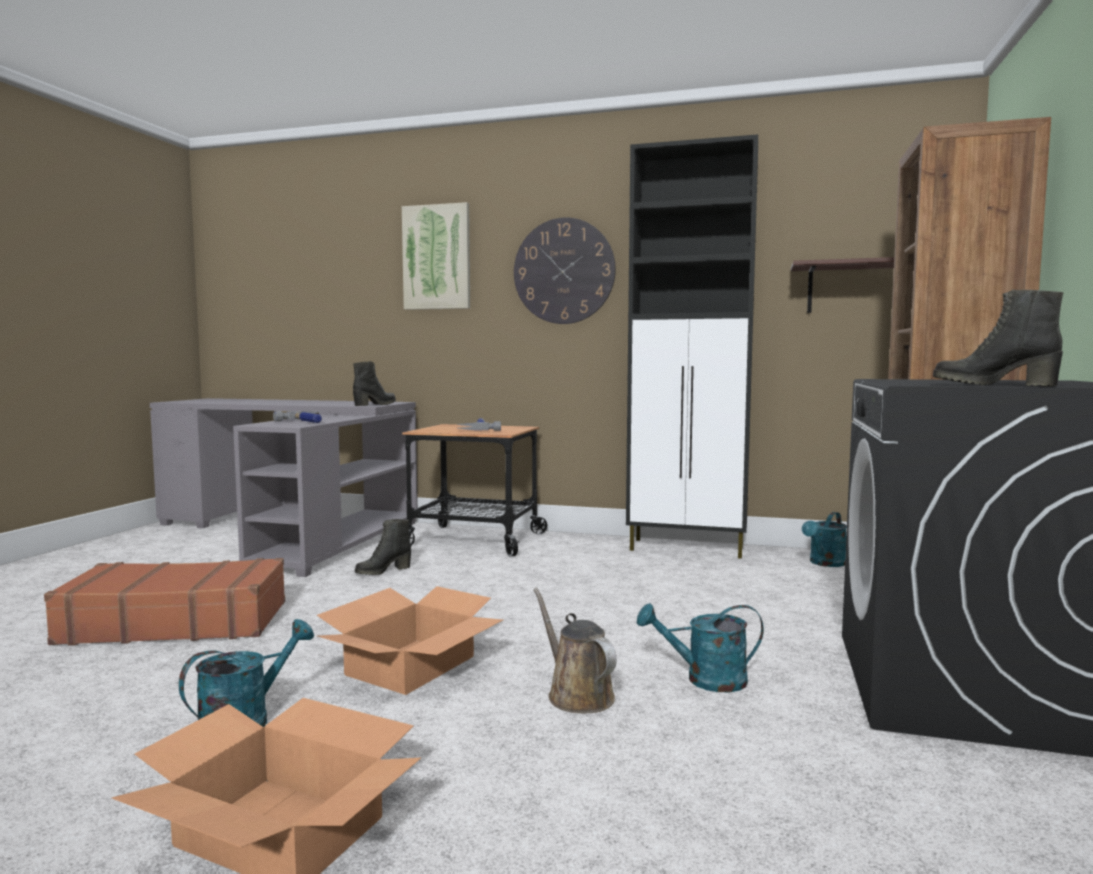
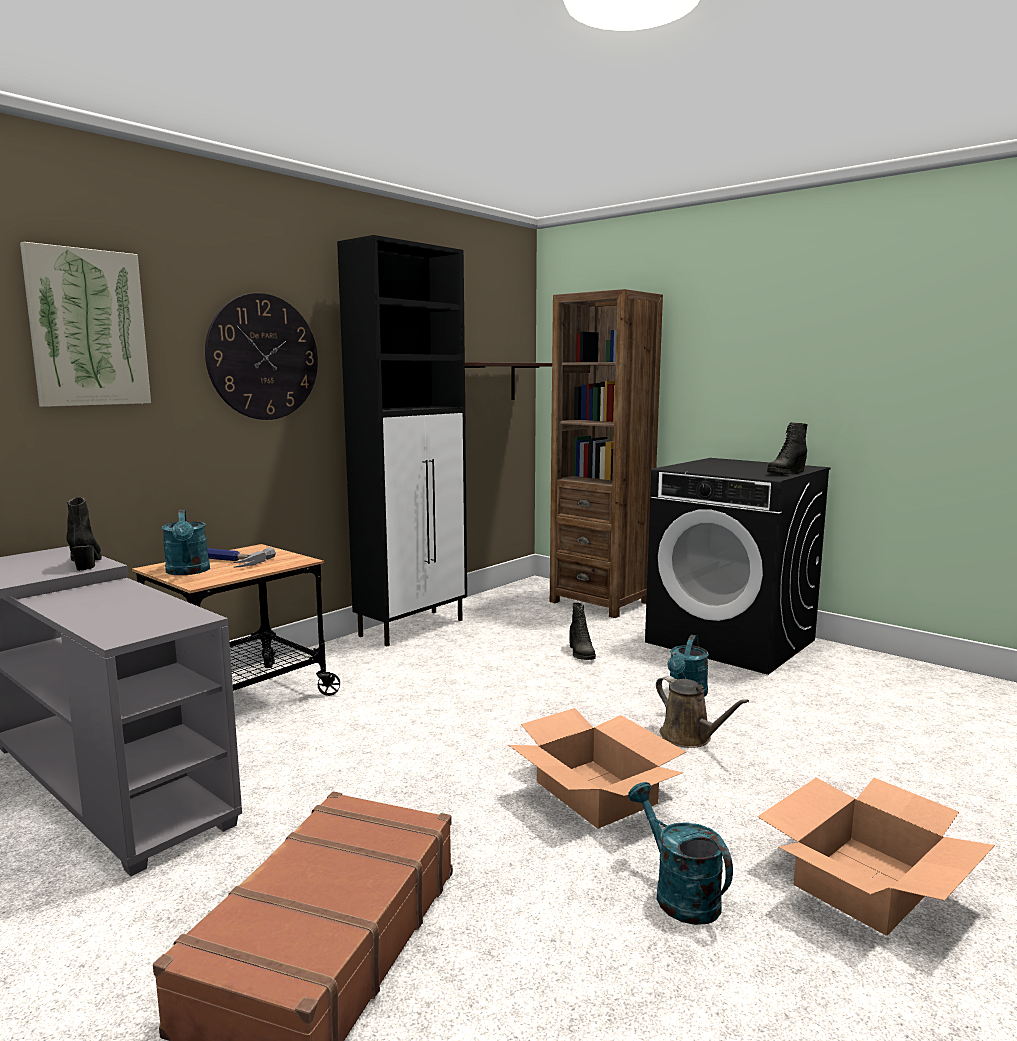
camera: 65 degrees left, 5 degrees up
(308, 421) = (139, 610): hammer -> none
(383, 571) = (286, 769): black boot -> black boot (580, 653)
(576, 694) = (689, 738): brown watering can -> brown watering can turned 120 degrees counterclockwise
(825, 563) = (505, 604): turquoise watering can -> turquoise watering can (188, 572)

